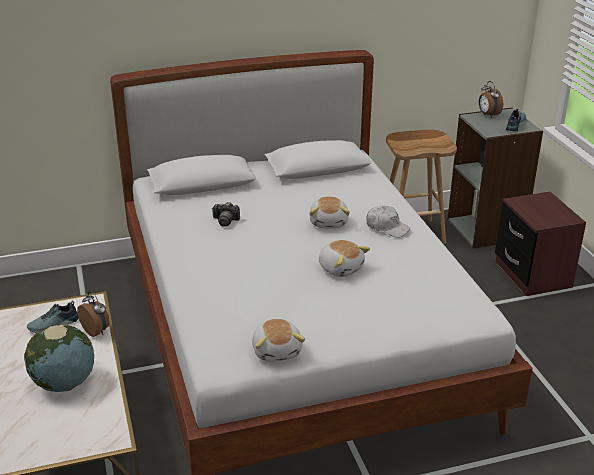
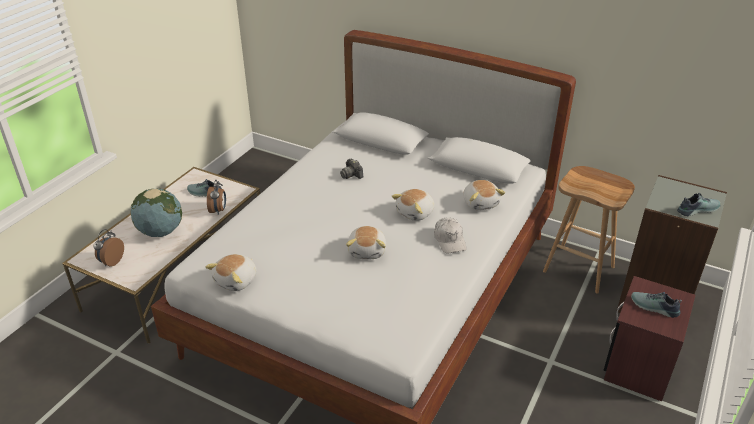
camera: 45 degrees right, 5 degrees up
(363, 191) = (481, 203): none -> plush toy
(488, 115) = (685, 188): alarm clock -> alarm clock (111, 261)
(542, 211) = (654, 308): none -> shoe

